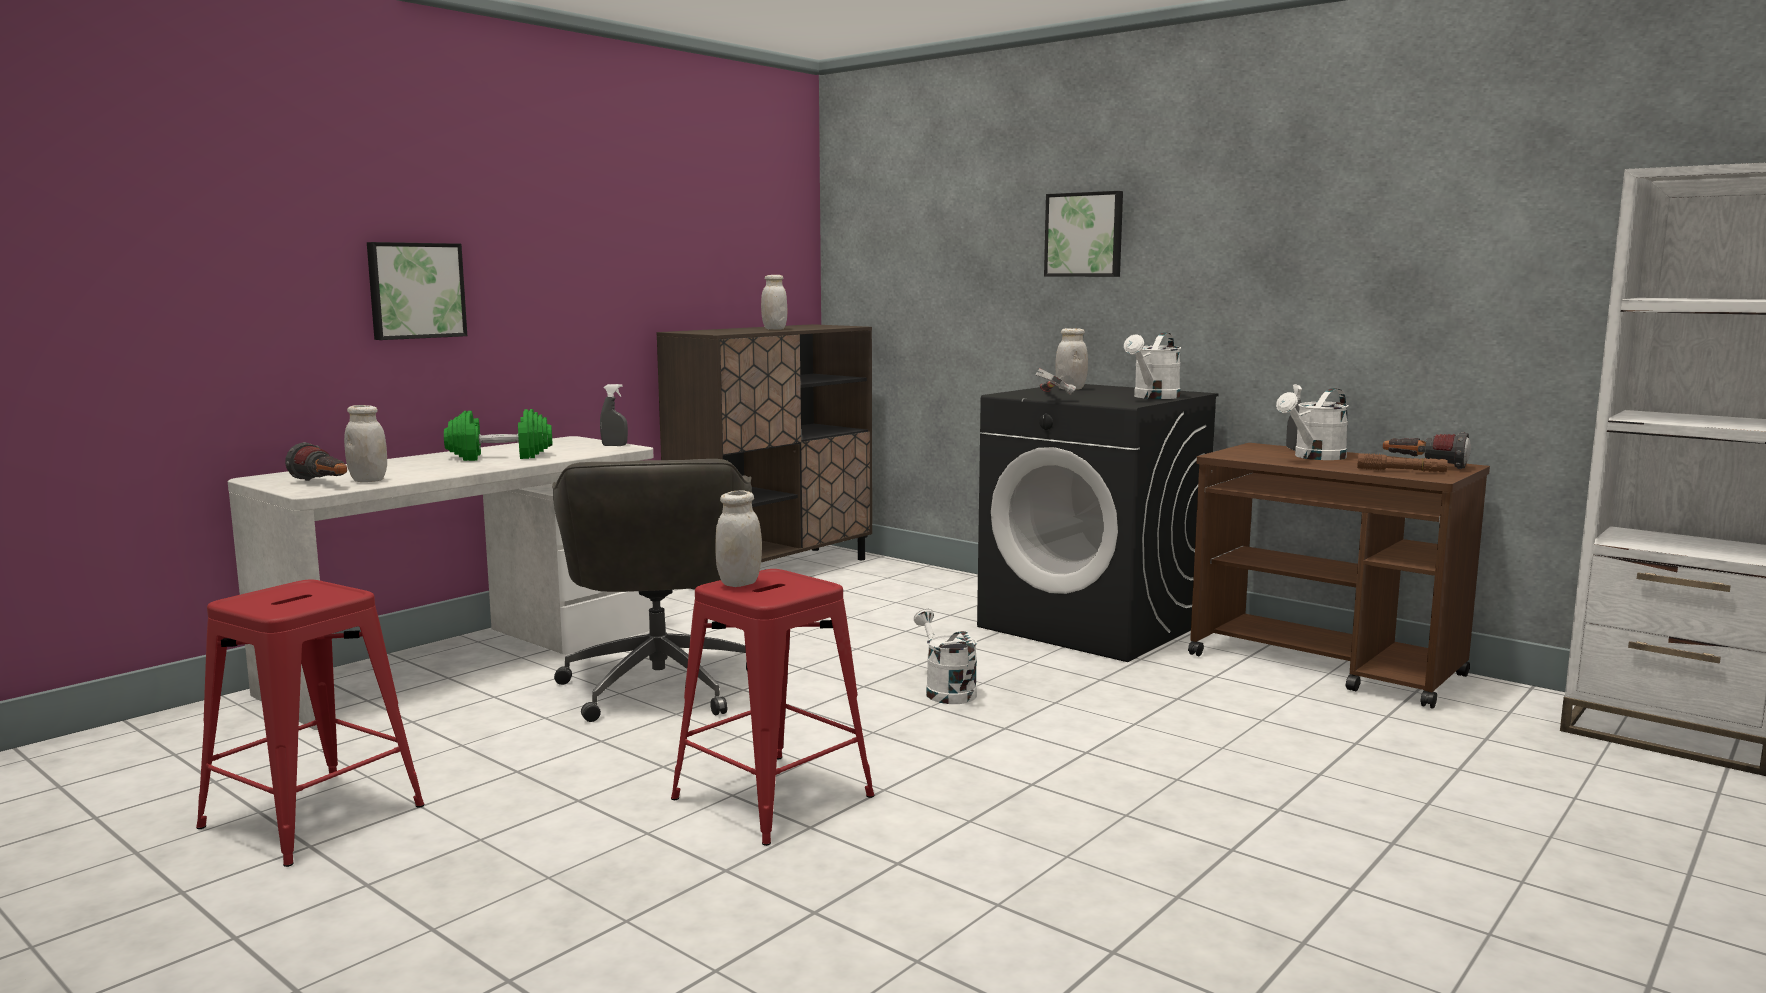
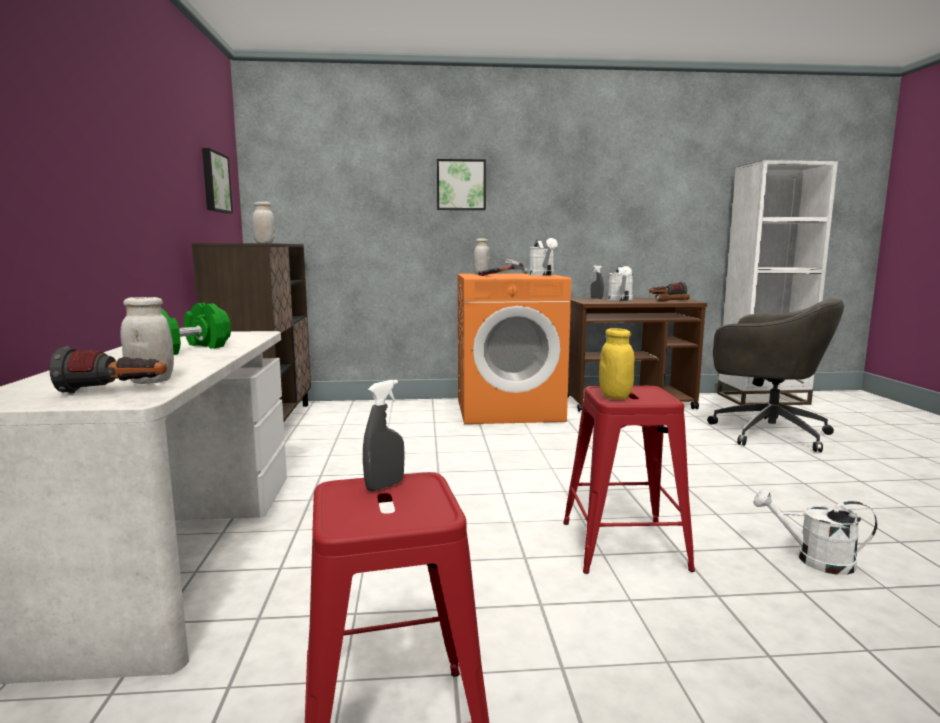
camera: 45 degrees left, 0 degrees up
(415, 290) = (57, 183): picture -> picture (214, 182)
(614, 445) = (243, 333): grey spray bottle -> grey spray bottle (385, 486)
(659, 684) = (382, 511): grey office chair -> grey office chair (765, 433)
(739, 583) = (615, 396): white jar -> yellow jar
(945, 691) = (537, 458): white watering can -> white watering can (814, 560)
(1093, 625) = (509, 410): black washing machine -> orange washing machine

